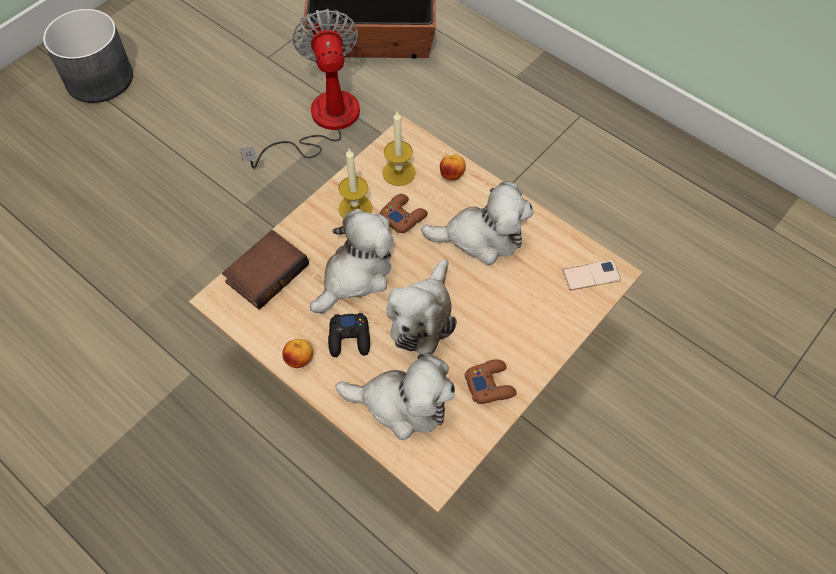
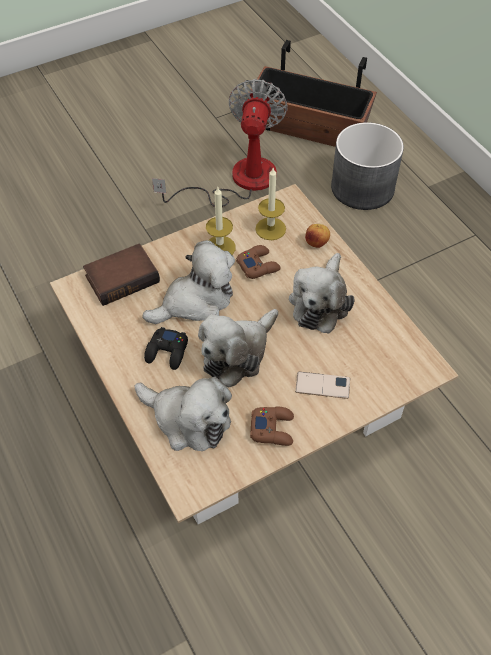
camera: 20 degrees right, 5 degrees down
(100, 78) = (74, 101): grey planter -> grey planter (363, 187)
(300, 360) = (117, 356): apple -> none
(481, 237) = (320, 302): plush toy -> plush toy turned 90 degrees clockwise
(591, 275) = (407, 364): phone -> phone (322, 385)

